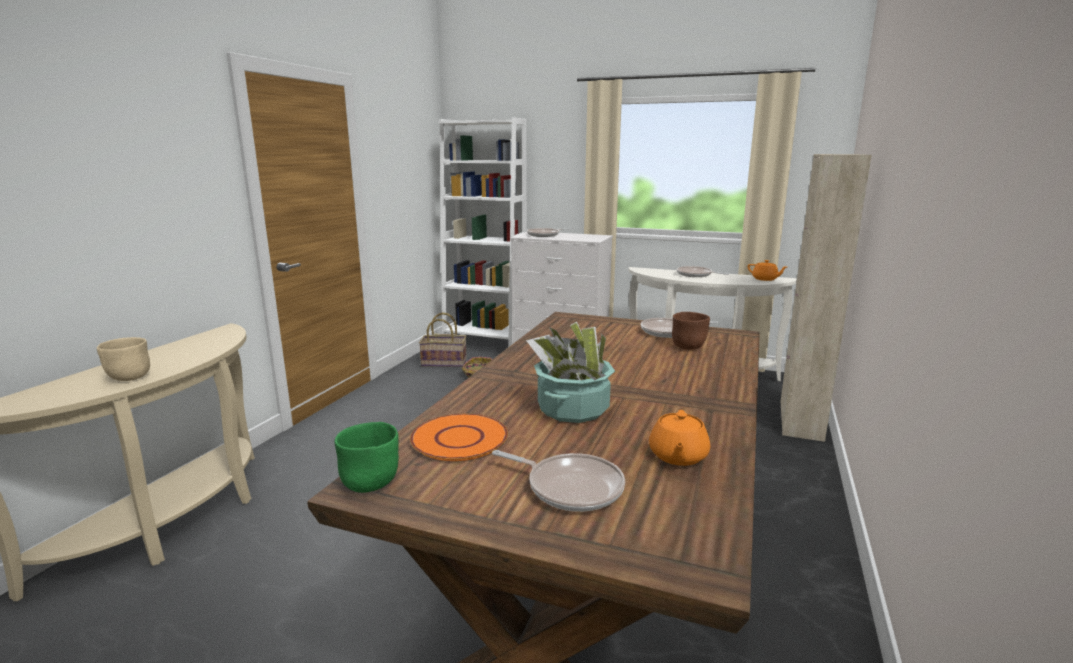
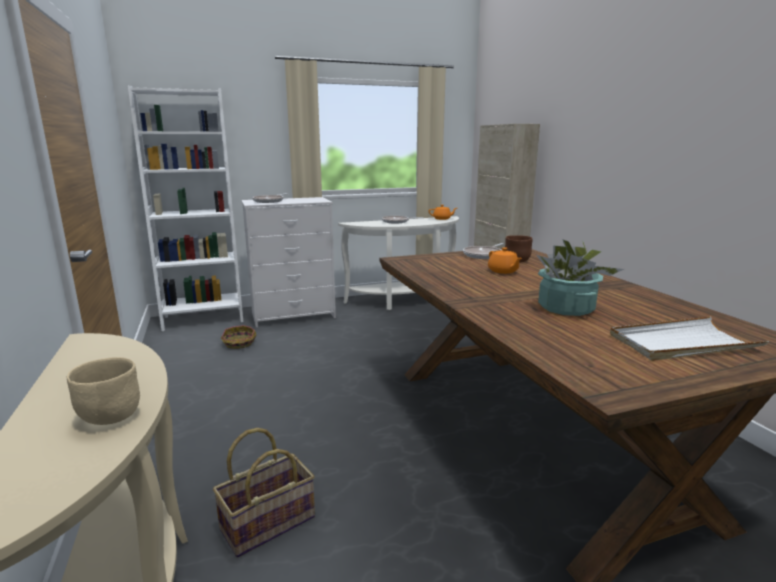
camera: 40 degrees left, 0 degrees up
(372, 484) = (607, 387): green bowl -> none
(444, 362) = (187, 343): basket -> basket (268, 522)
(460, 439) = (566, 343): orange plate -> none
(570, 487) = (682, 343): frying pan -> white tray
(677, 456) = (670, 312): orange teapot -> orange teapot (503, 271)

